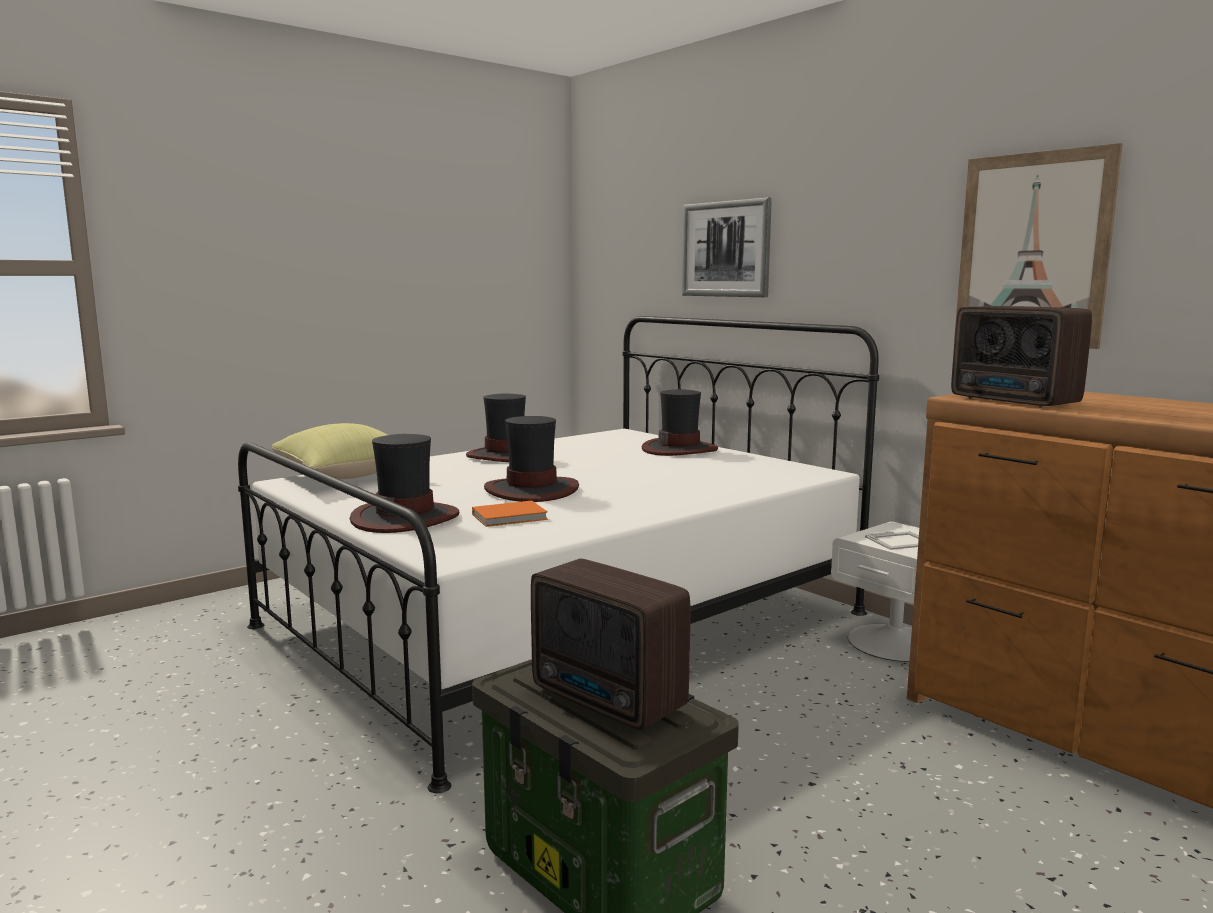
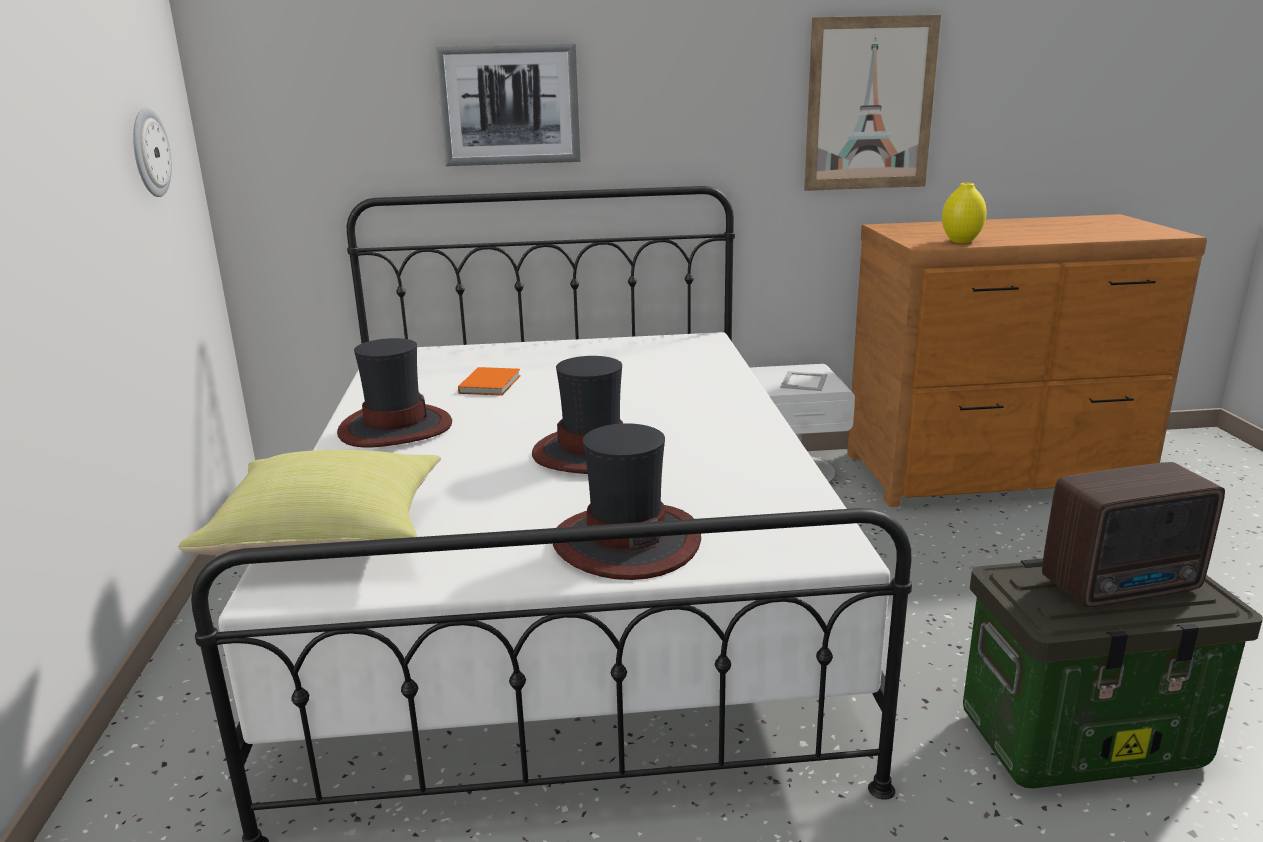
camera: 55 degrees left, 10 degrees up
(501, 271) = (149, 153): none -> wall clock
(511, 517) = (697, 486): orange book -> orange book (491, 384)
(679, 449) = (524, 355): hat -> none
(1015, 401) = (961, 241): radio -> yellow vase

